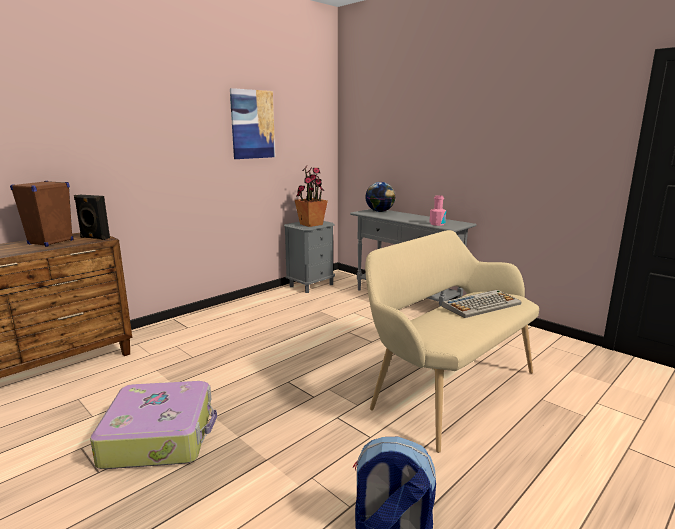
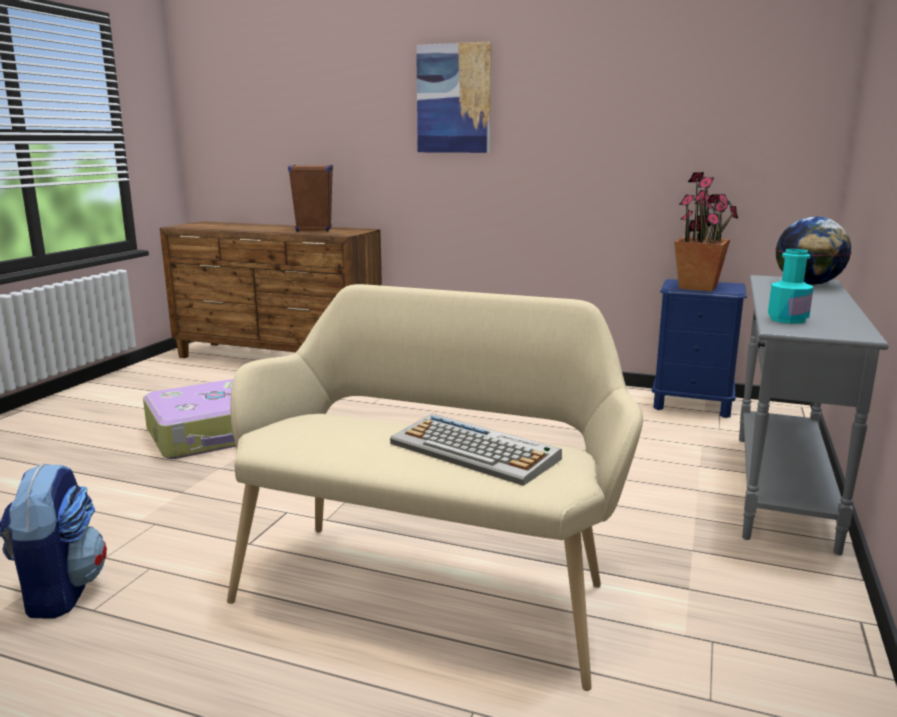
camera: 65 degrees right, 0 degrees up
(94, 238) = (344, 233): black speaker -> none
(252, 124) = (626, 97): picture -> picture (454, 99)
(311, 285) = (692, 404): grey nightstand -> blue nightstand
(437, 224) = (787, 319): pink bottle -> turquoise bottle

